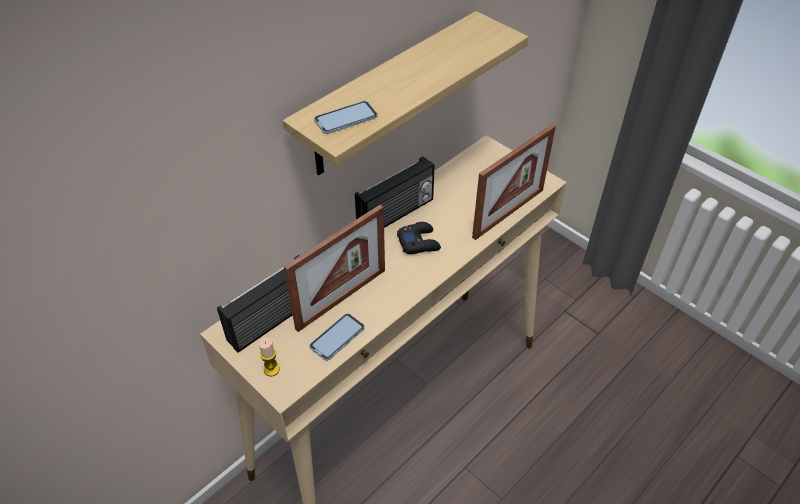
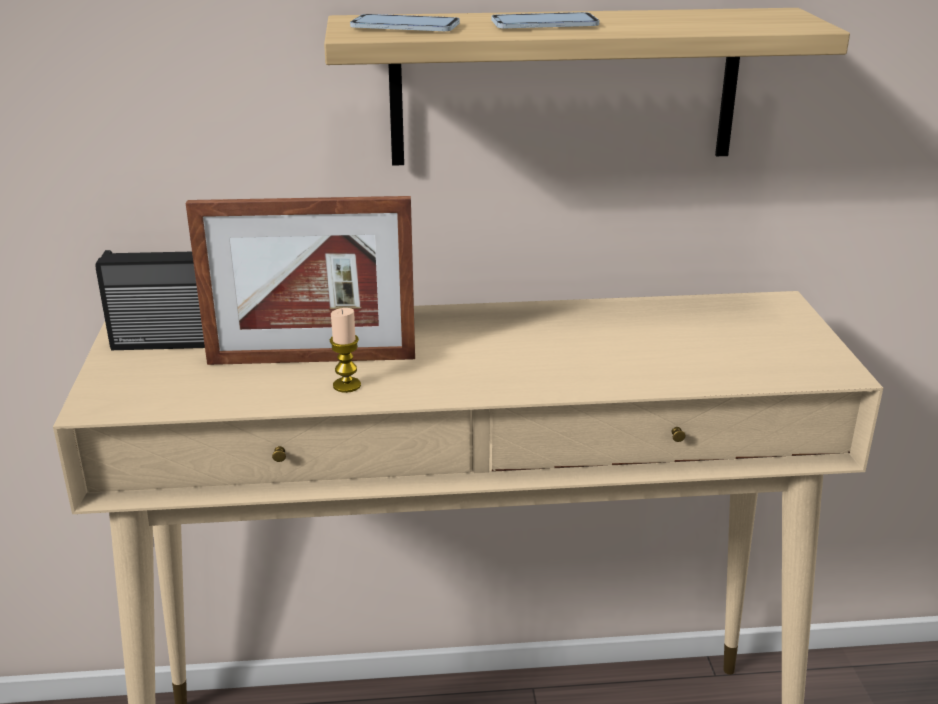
camera: 40 degrees right, 20 degrees down
(271, 369) = (117, 382): candle -> candle (347, 385)
(337, 337) = (242, 392): phone -> phone (544, 24)
(396, 214) = (522, 315): radio -> none
(419, 242) = (511, 352): black game controller -> none
(508, 213) = (711, 380): picture frame -> none

